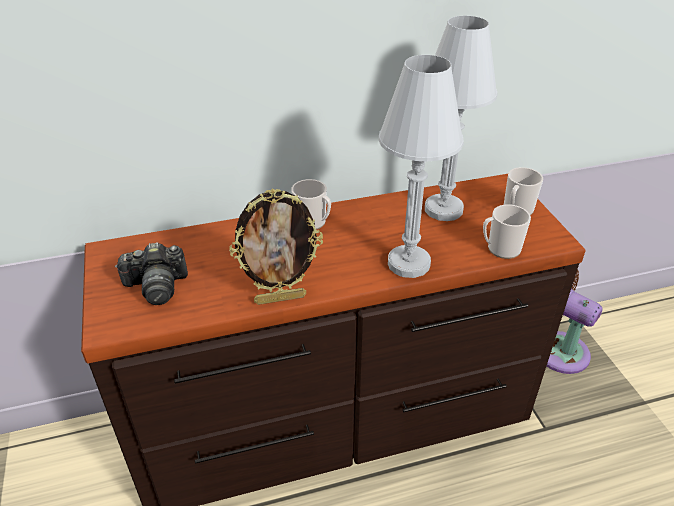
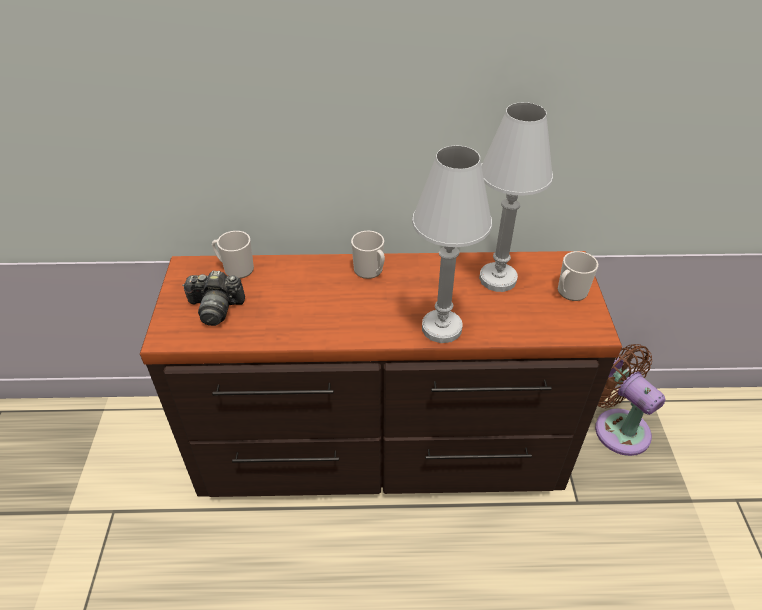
camera: 15 degrees right, 5 degrees up
(280, 298) = (314, 339): picture frame -> none
(500, 249) = (535, 330): mug -> mug (235, 269)

